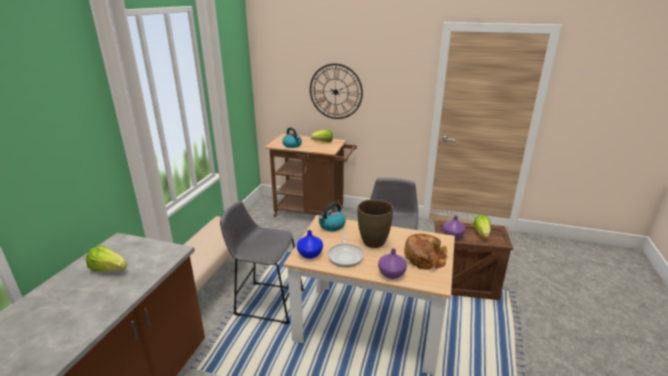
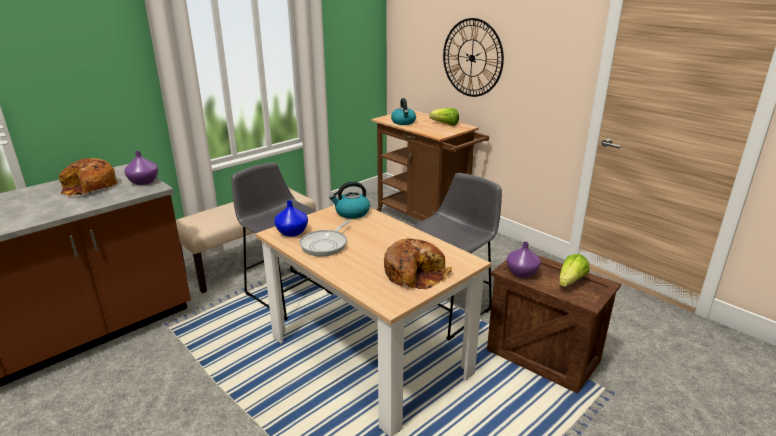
camera: 30 degrees right, 0 degrees up
(108, 269) = (89, 187): lettuce -> bread
(373, 242) = (376, 240): brown vase -> none
(391, 274) = (351, 277): purple vase -> purple vase (143, 182)

